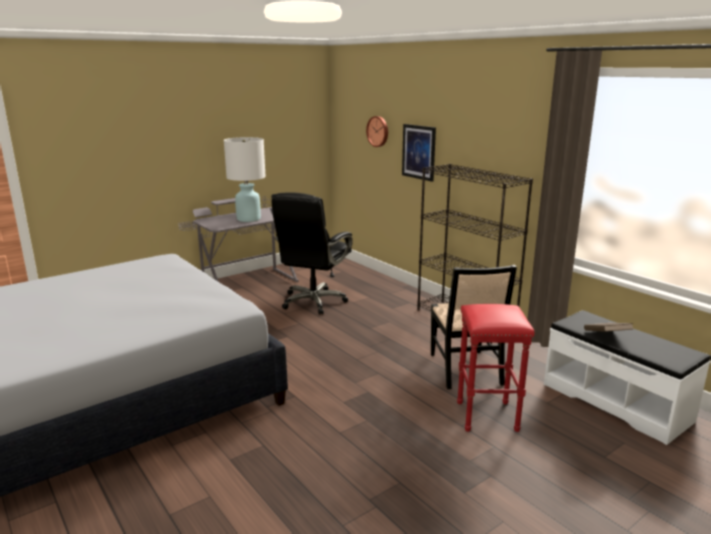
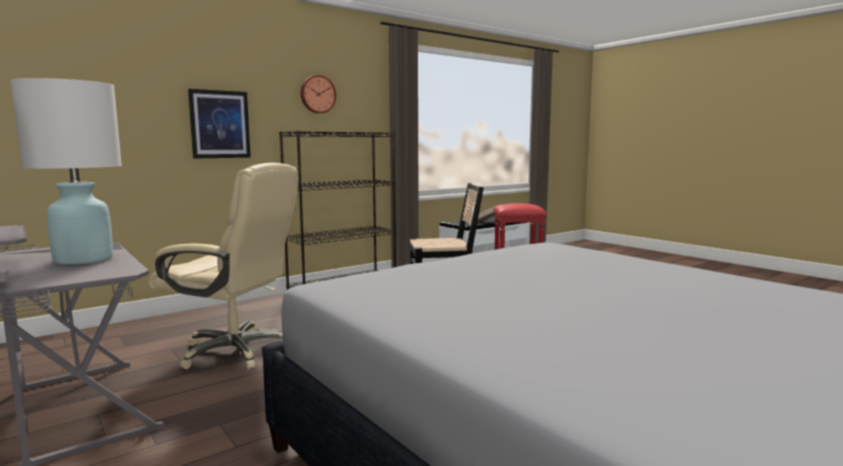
camera: 90 degrees left, 10 degrees down
(314, 300) = (232, 351): black office chair -> beige office chair
(378, 131) = (126, 101): wall clock -> wall clock (317, 94)

